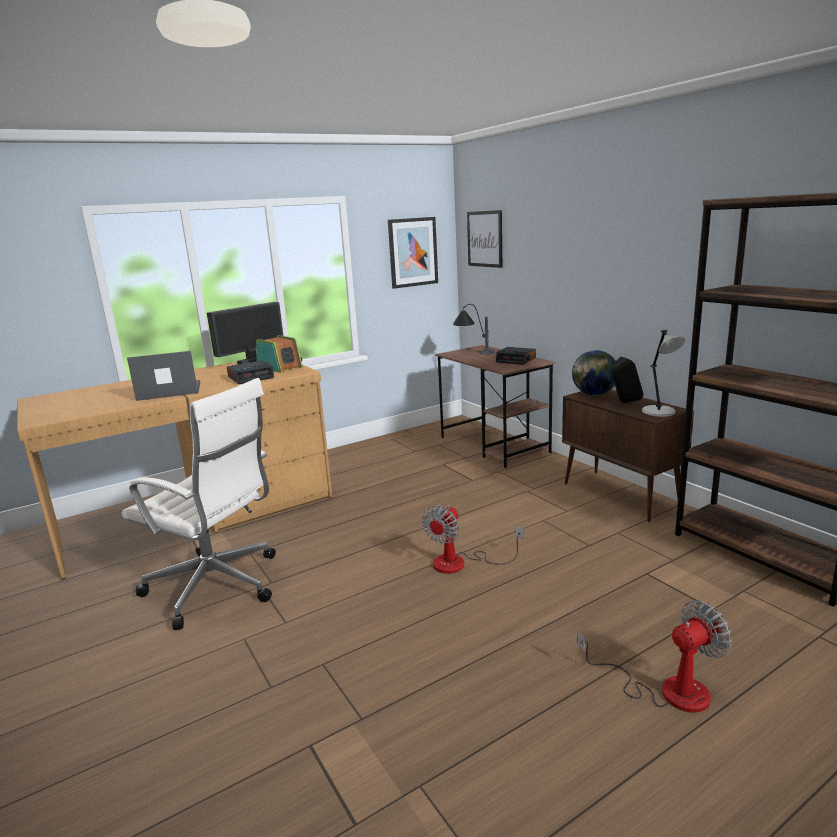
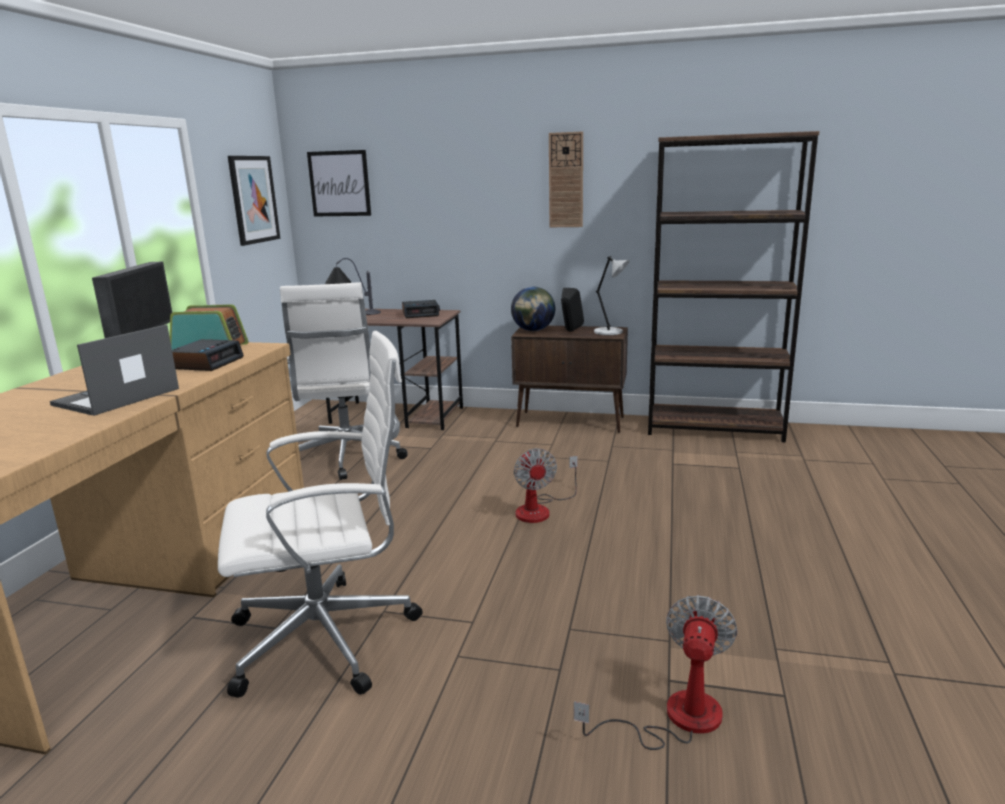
camera: 45 degrees left, 0 degrees up
(410, 468) = (346, 457): none -> white office chair
(649, 242) = (566, 180): none -> wall clock
(666, 690) = (791, 520): fan -> fan (675, 718)

